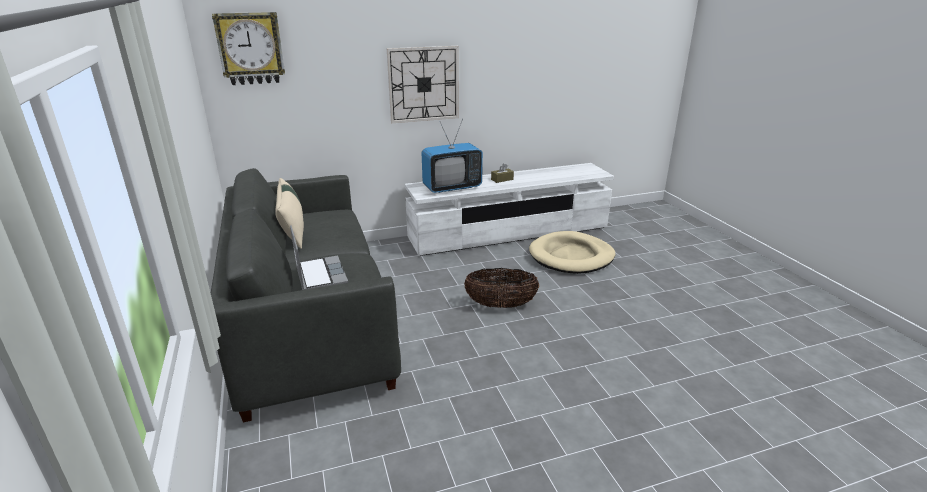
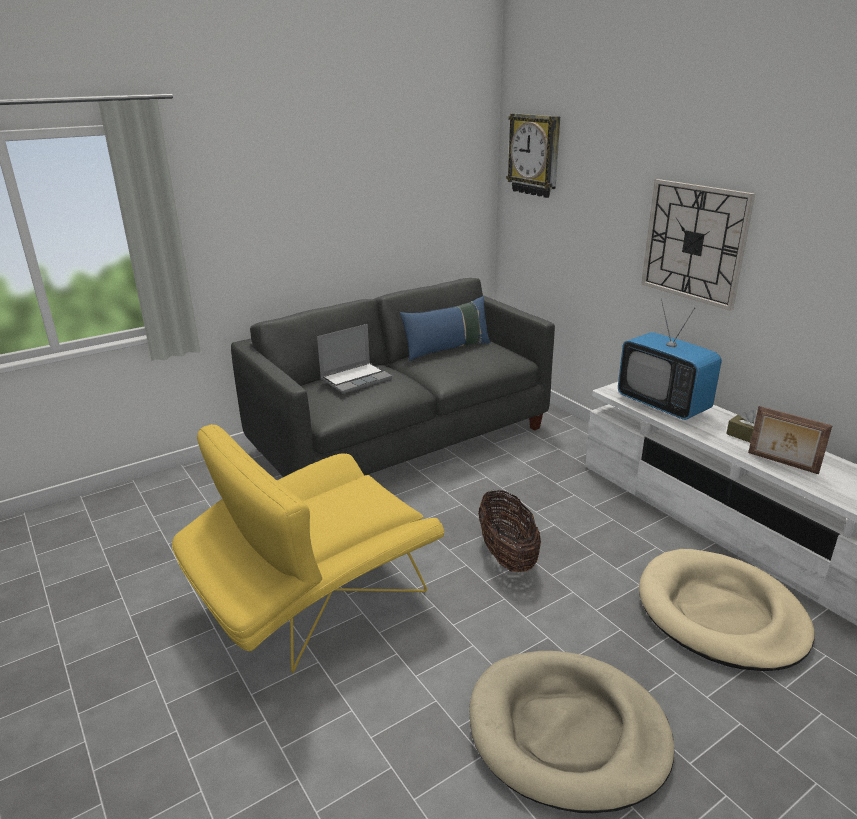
camera: 75 degrees right, 0 degrees up
(293, 231) = (447, 349): beige pillow -> blue pillow
(520, 399) = (312, 600): none -> yellow armchair
(532, 180) = (782, 463): none -> picture frame
(648, 317) = (567, 733): none -> beige dog bed

